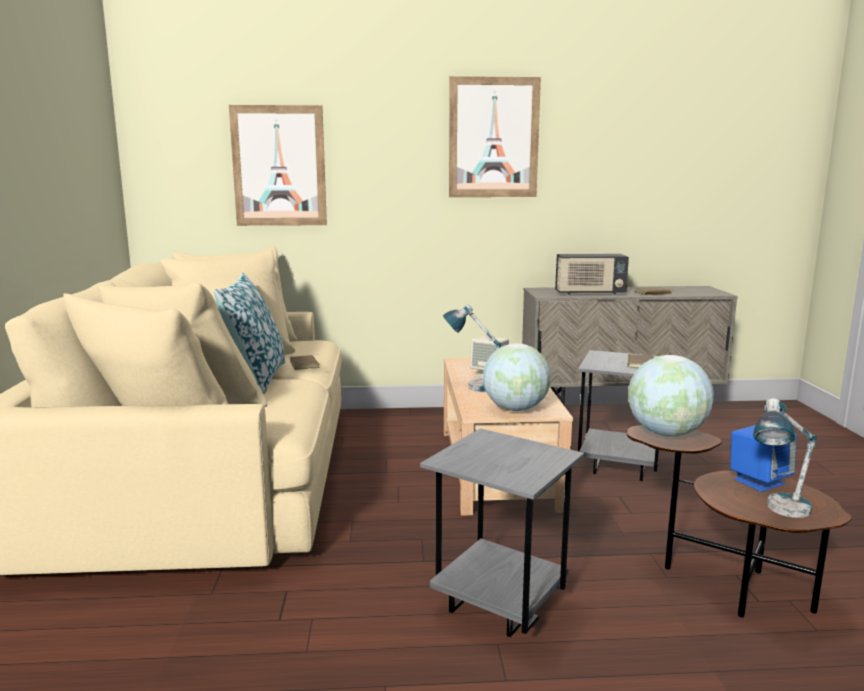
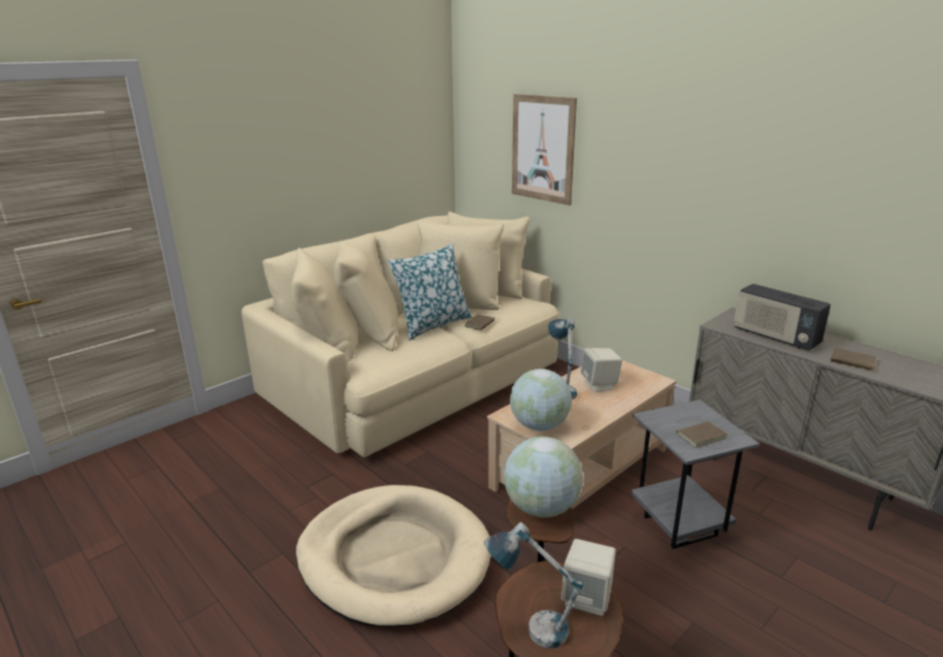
camera: 50 degrees right, 10 degrees up
(493, 138) = (723, 142): picture -> none
(497, 607) = (394, 558): grey side table -> beige dog bed
(758, 481) = (587, 598): blue speaker -> beige speaker

